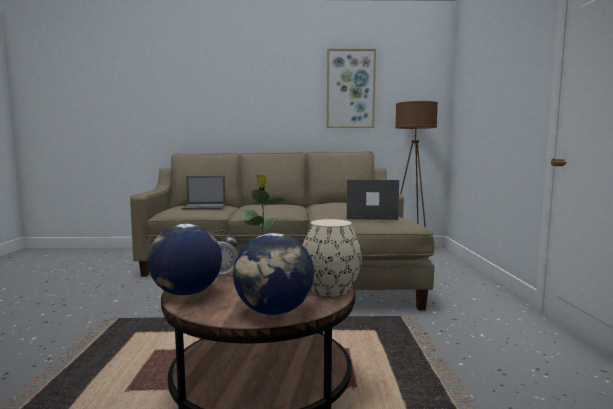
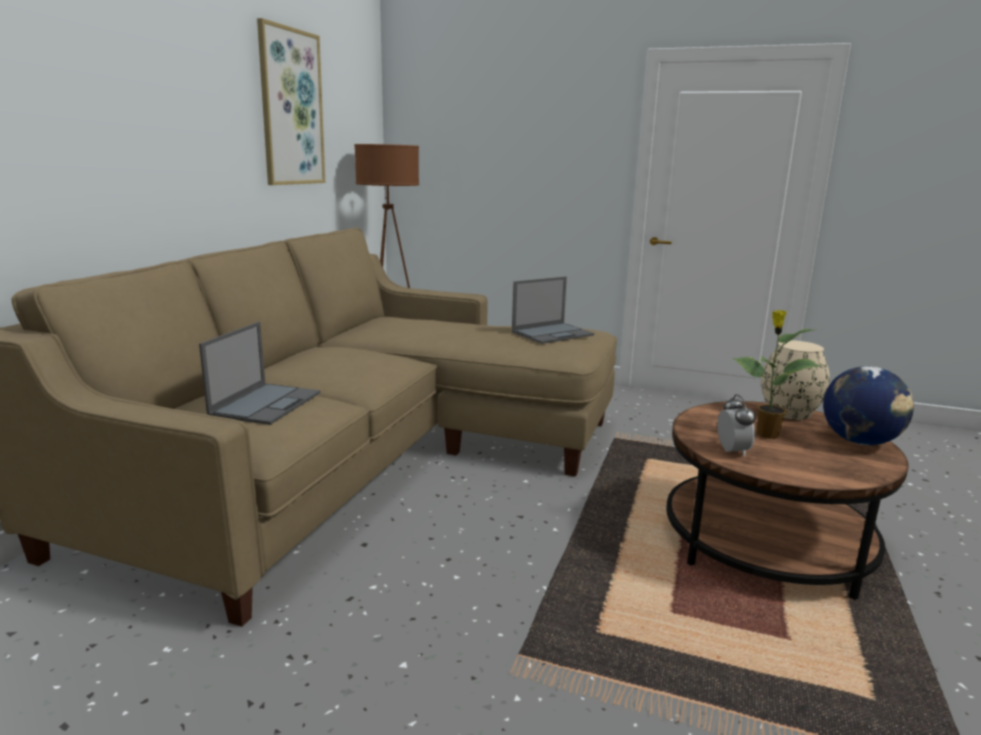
camera: 70 degrees left, 10 degrees up
(186, 293) = (812, 474): globe -> none
(370, 216) = (553, 333): laptop -> laptop turned 150 degrees counterclockwise

